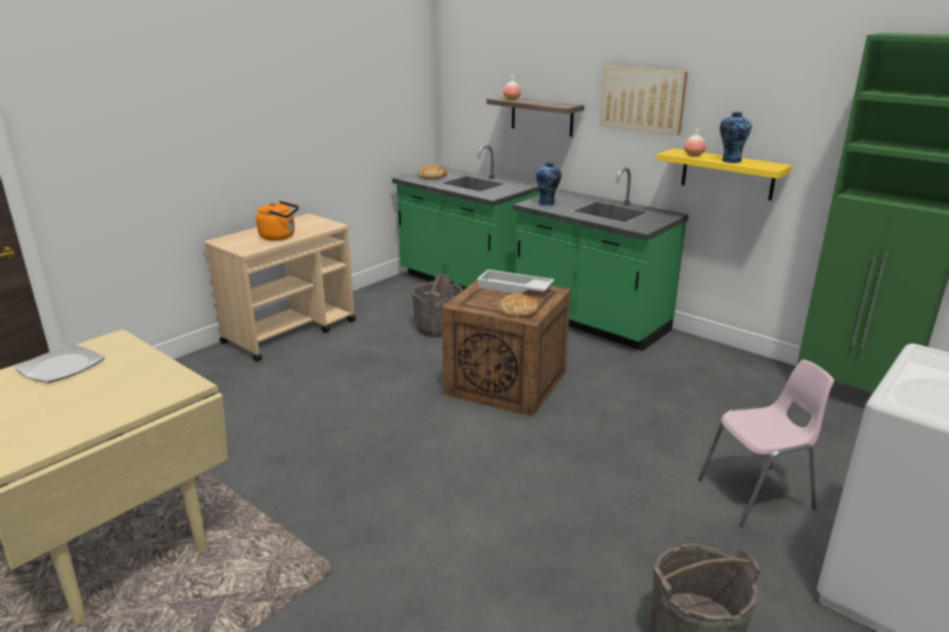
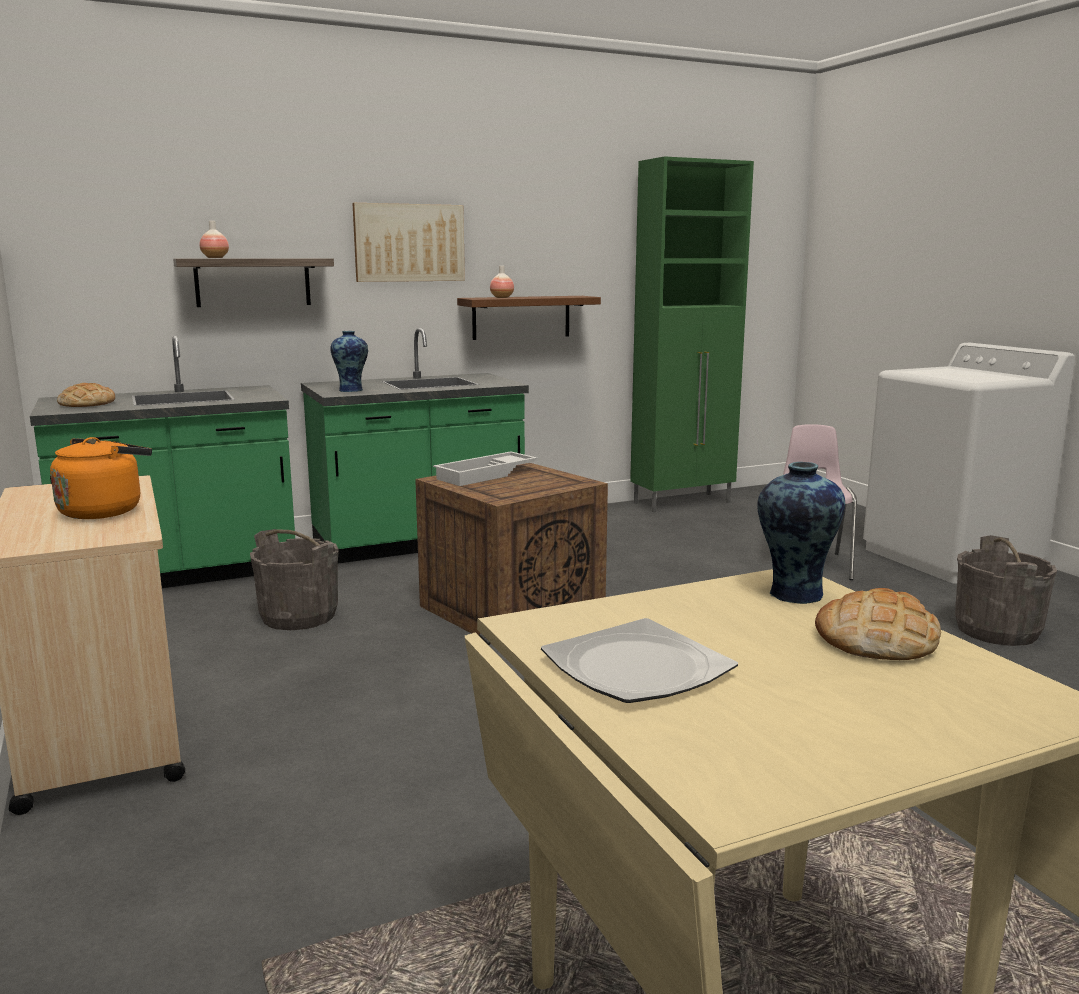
camera: 65 degrees left, 10 degrees down
(518, 310) = (555, 482): bread -> bread (875, 639)
(727, 174) = (521, 317): yellow shelf -> brown shelf
(730, 160) = (541, 297): vase -> vase (793, 594)

